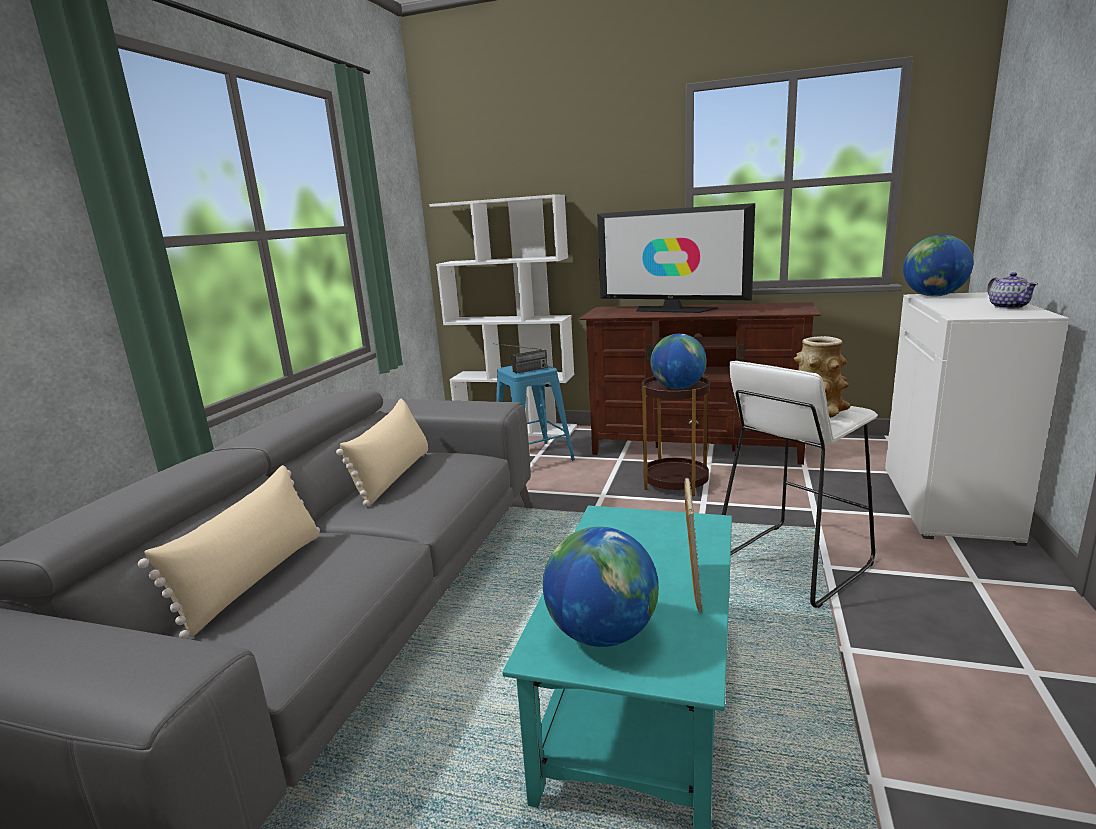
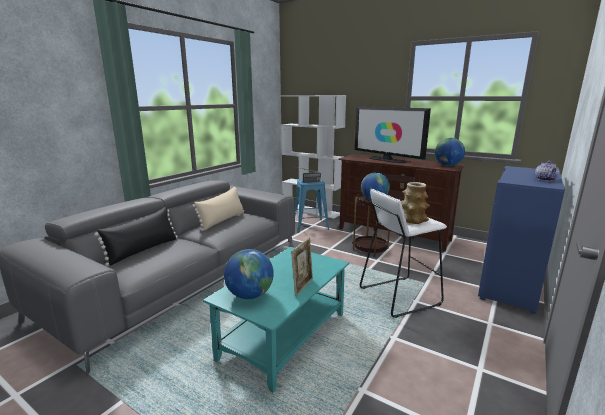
camera: 15 degrees right, 0 degrees up
(255, 578) = (143, 250): beige pillow -> black pillow
(933, 296) = (518, 168): globe -> globe (447, 165)
(949, 504) = (510, 285): white cabinet -> blue cabinet

